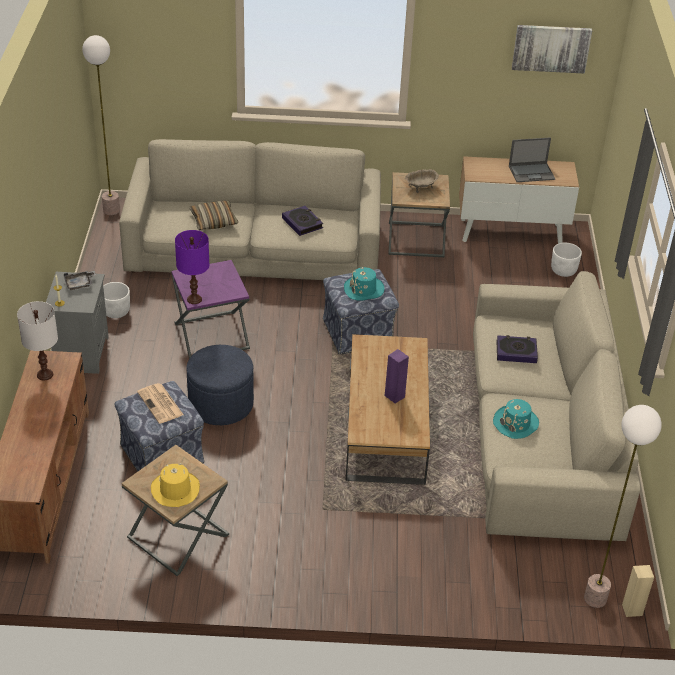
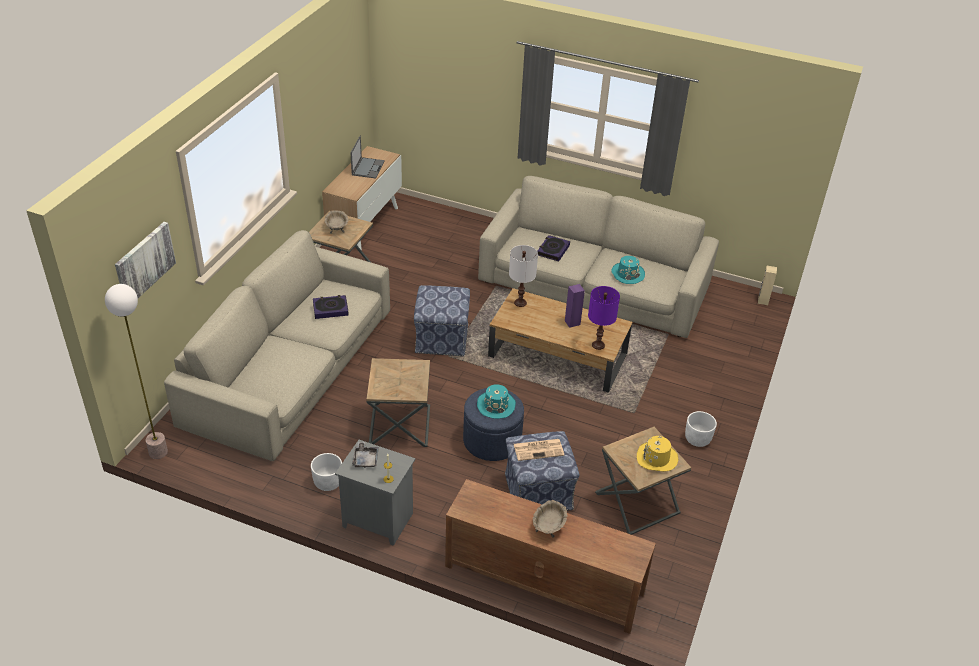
camera: 70 degrees left, 0 degrees up
(36, 419) = (548, 526): none -> beige bowl
(45, 375) = (488, 509): white table lamp -> white table lamp (520, 302)
(194, 299) = (417, 393): purple table lamp -> purple table lamp (598, 345)
(211, 336) = (400, 425): purple side table -> brown side table
(213, 221) = (289, 361): pillow -> none
(364, 289) = (446, 299): turquoise hat -> turquoise hat (496, 405)
(551, 48) = (343, 66): picture -> picture (144, 263)
(563, 271) = (427, 217): white planter -> white planter (697, 439)
(595, 598) = (750, 312): floor lamp -> none

